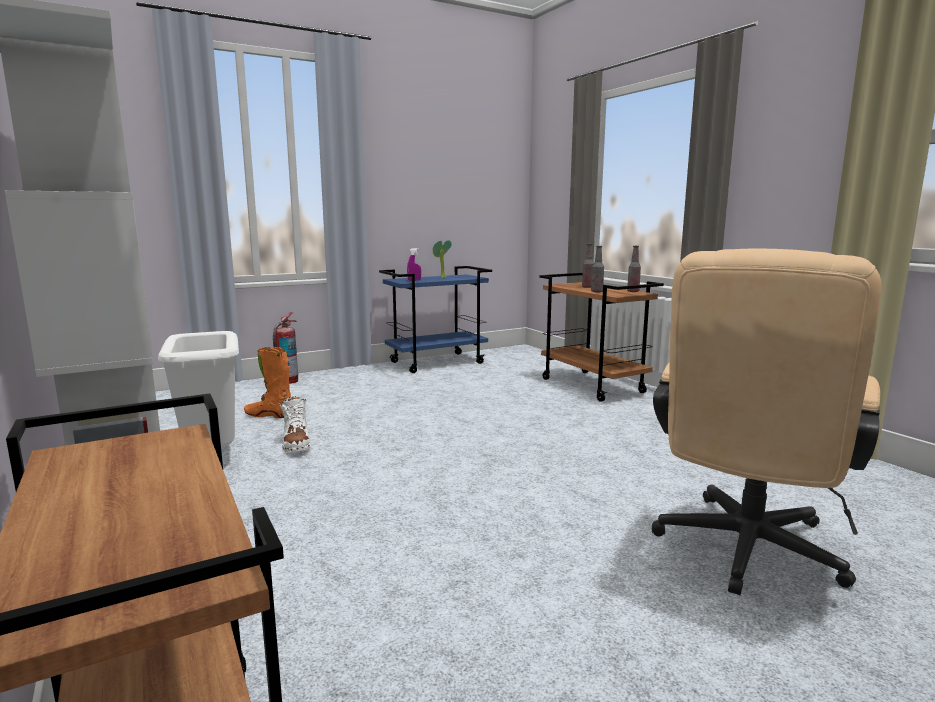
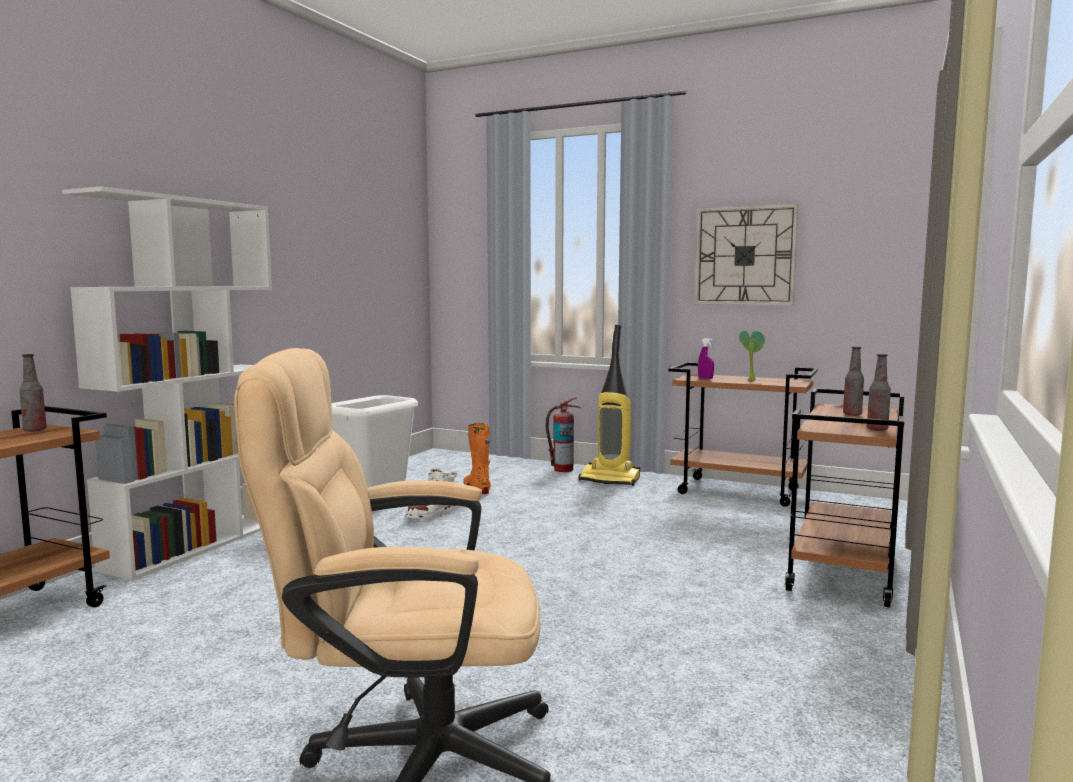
camera: 55 degrees right, 5 degrees down
(344, 378) = (610, 479): none -> vacuum cleaner
(414, 183) = (745, 256): none -> wall clock
(437, 362) = (739, 491): blue cart -> brown cart
(596, 291) = (820, 421): bottle -> bottle (35, 430)

